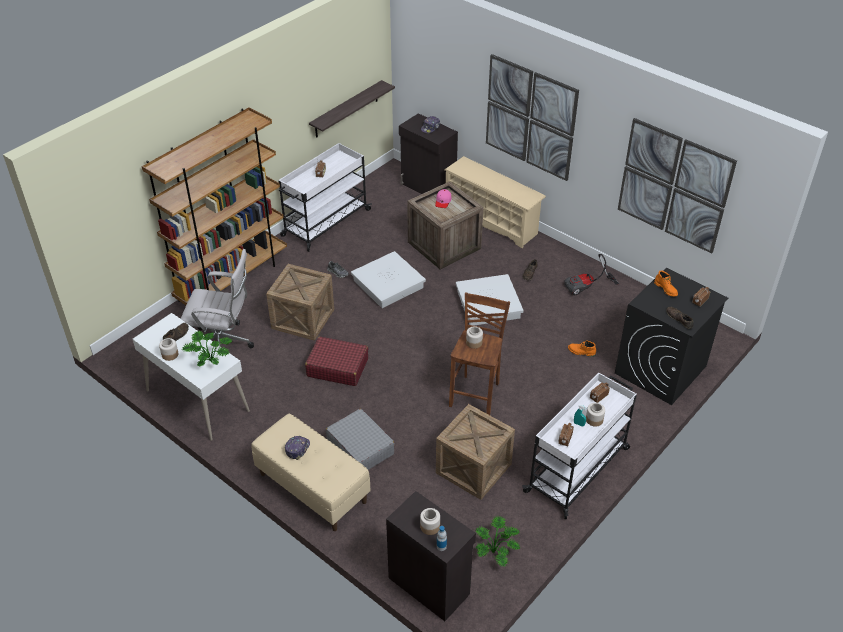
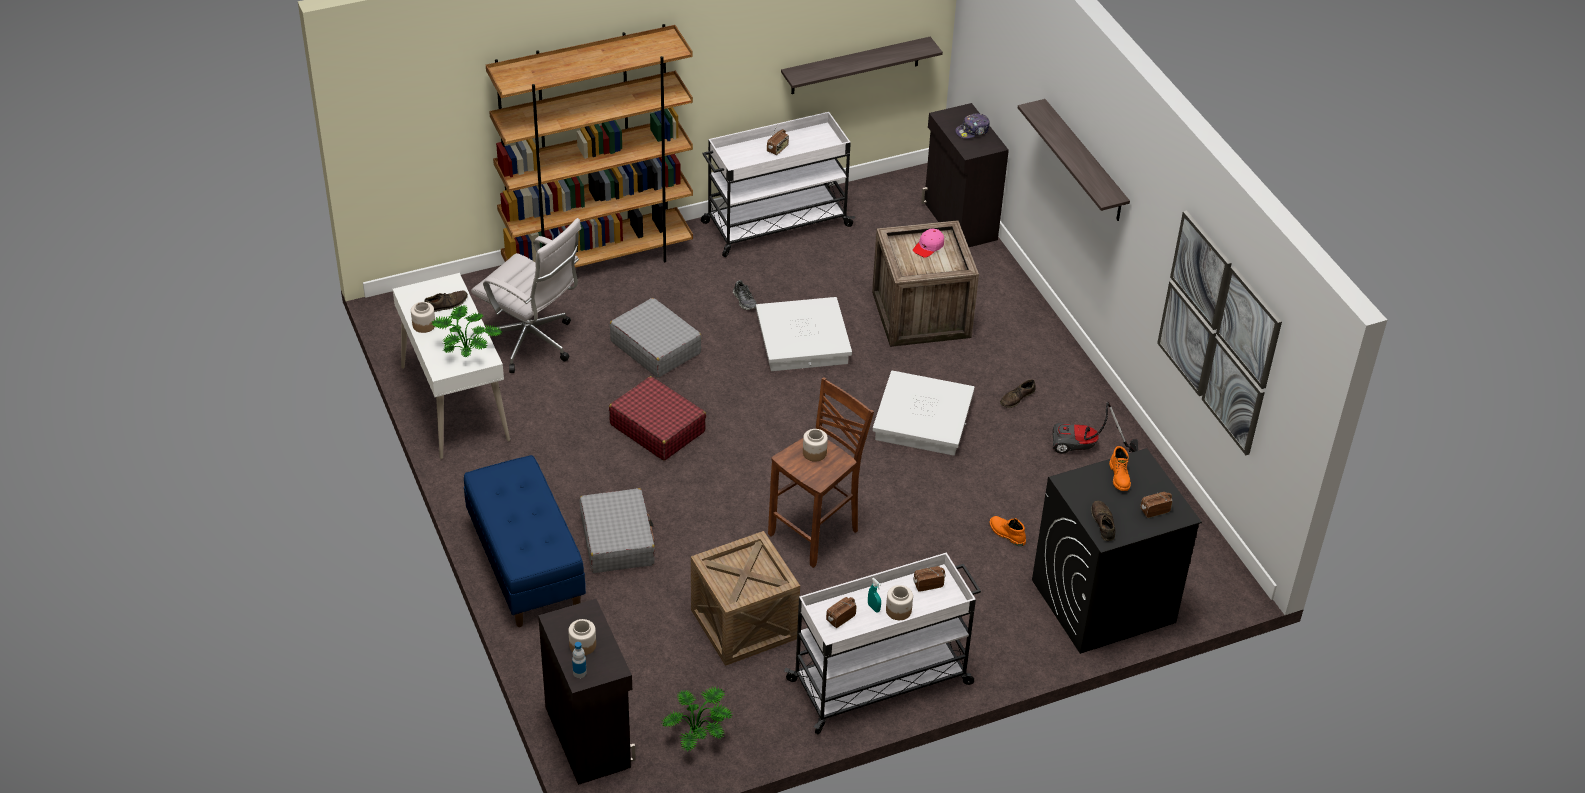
camera: 25 degrees right, 0 degrees up
(297, 448) = (513, 501): cap -> none
(303, 319) = (655, 347): crate -> grey suitcase
(312, 488) = (525, 565): beige bench -> blue bench
(492, 221) = (1018, 303): beige shoe rack -> none
(530, 117) = (1084, 162): picture -> shelf

